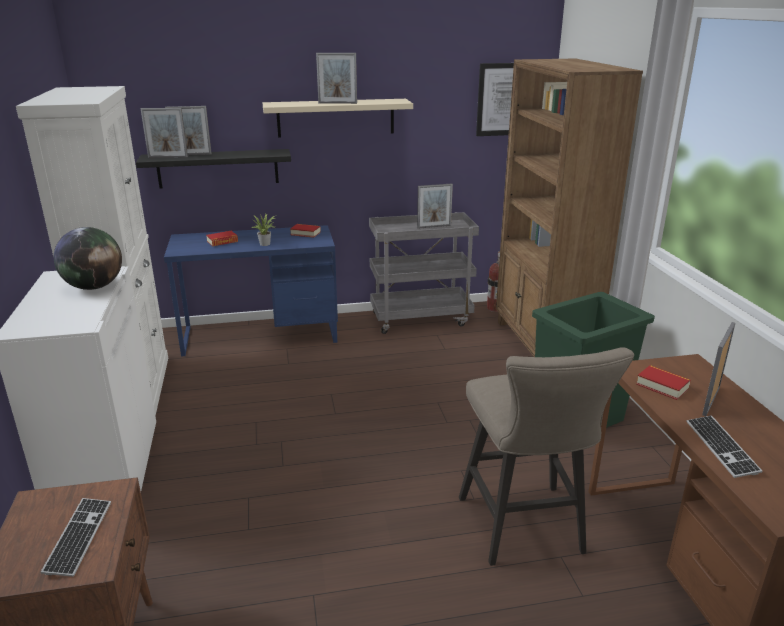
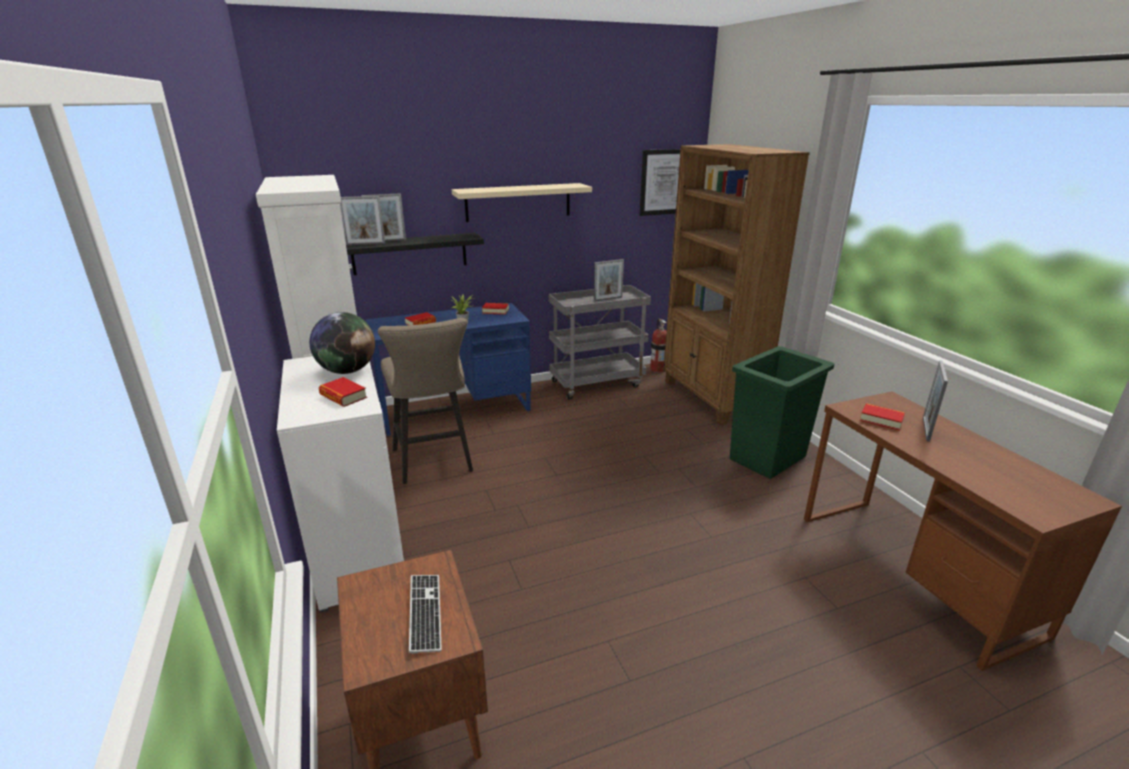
camera: 10 degrees left, 0 degrees up
(73, 312) = (343, 396): none -> book
(337, 103) = (524, 188): picture frame -> none
(524, 531) = (766, 559): beige stool -> beige stool (434, 463)
(721, 447) = (957, 466): keyboard -> none

